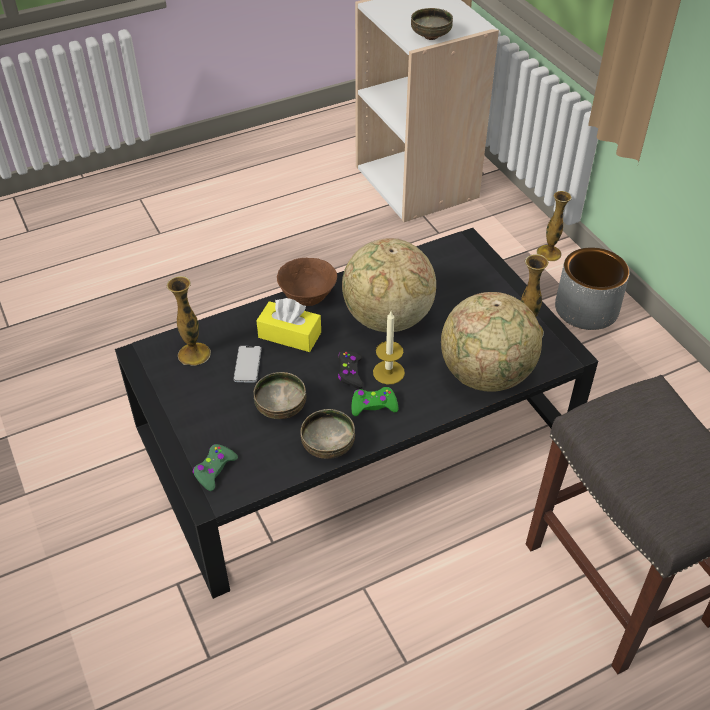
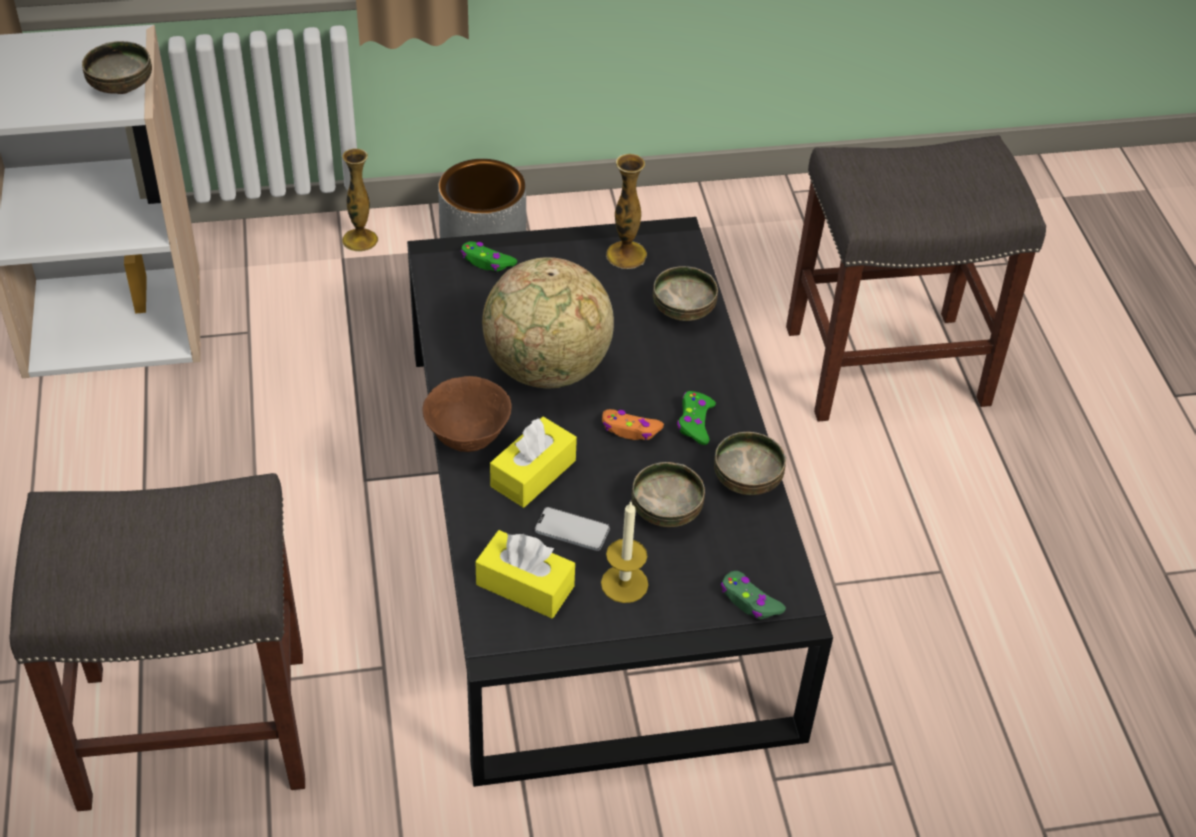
camera: 75 degrees left, 0 degrees up
(148, 303) = (198, 726): none -> grey stool
(194, 354) = (525, 585): vase -> yellow tissue box
(350, 373) = (630, 430): black game controller -> orange game controller
(388, 372) = (644, 394): candle -> candle (624, 584)
(474, 266) = (487, 262): none -> green game controller
(486, 375) = (684, 310): globe -> bowl

